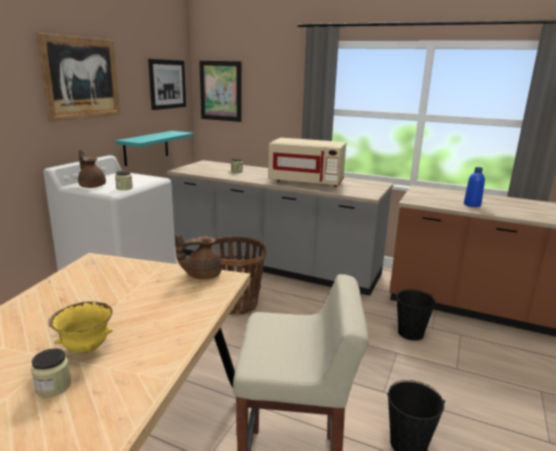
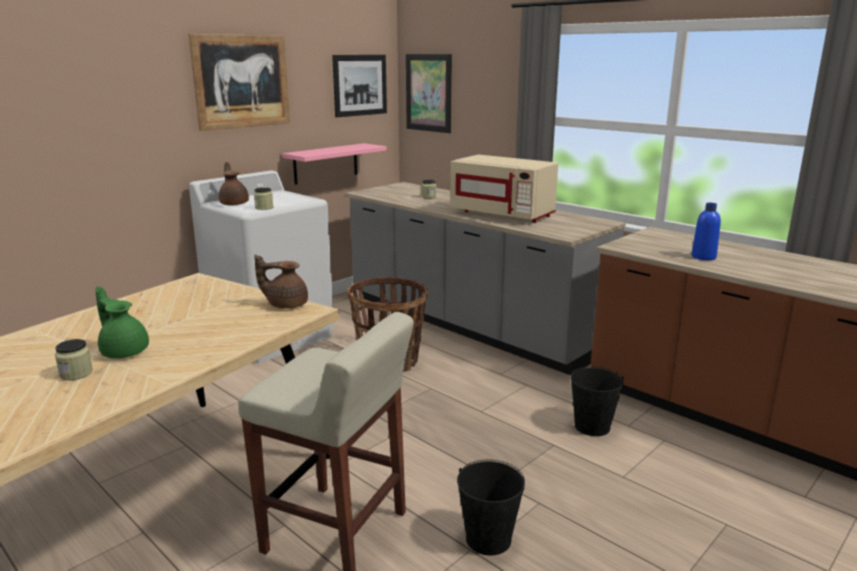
camera: 20 degrees right, 0 degrees up
(86, 348) = (124, 351): yellow bowl -> green teapot
(146, 148) = (326, 163): turquoise shelf -> pink shelf

